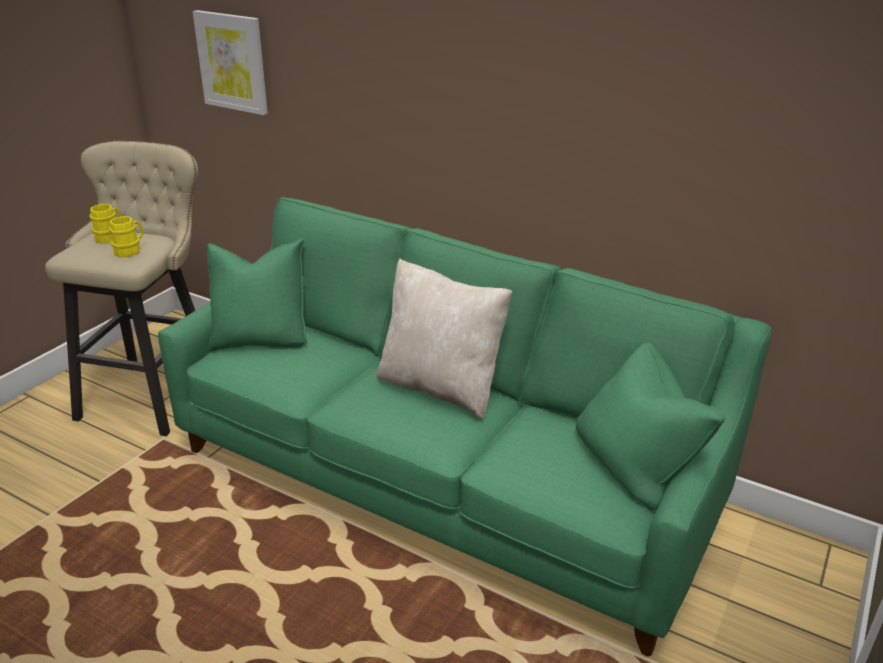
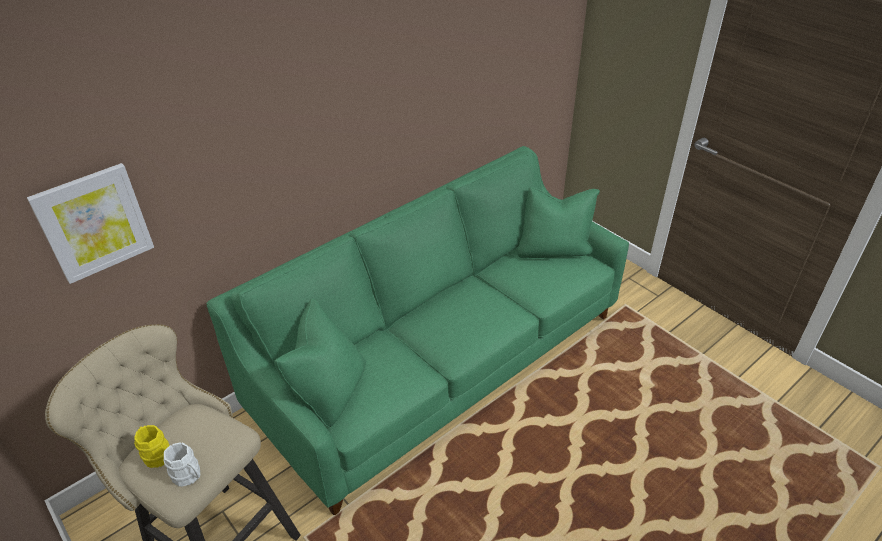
camera: 70 degrees left, 10 degrees up
(84, 255) = (189, 476): none -> white mug
(130, 250) = (205, 435): yellow mug -> none
(441, 387) = (451, 302): beige pillow -> none

